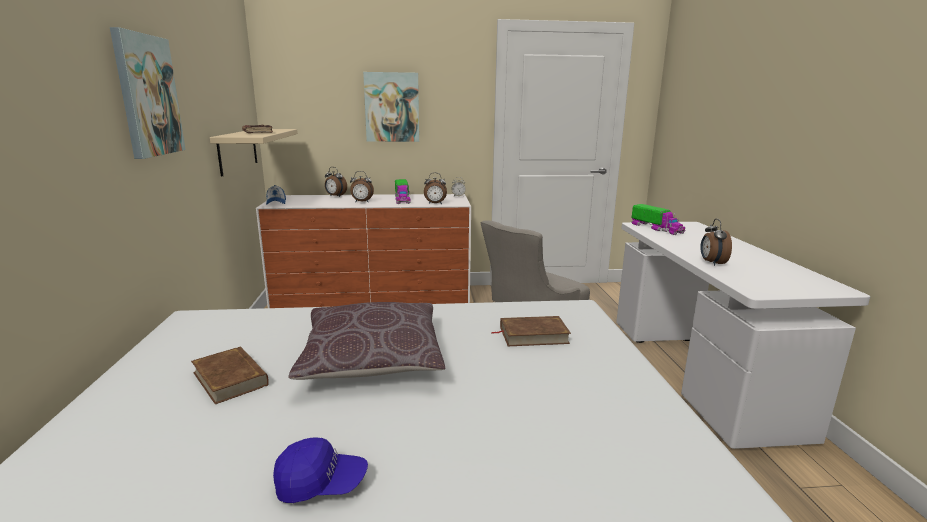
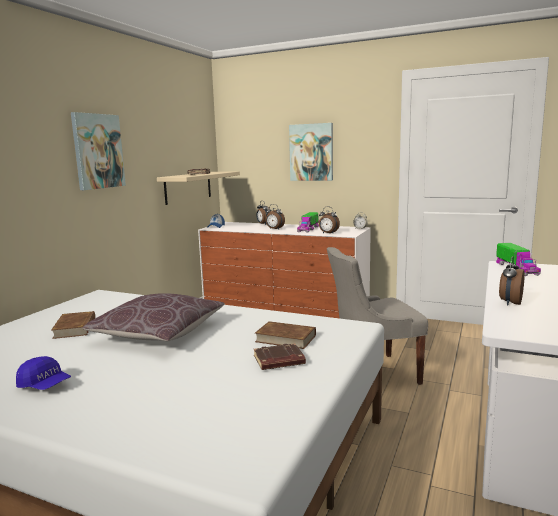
camera: 30 degrees right, 5 degrees down
(568, 364) = (278, 361): none -> brown book

